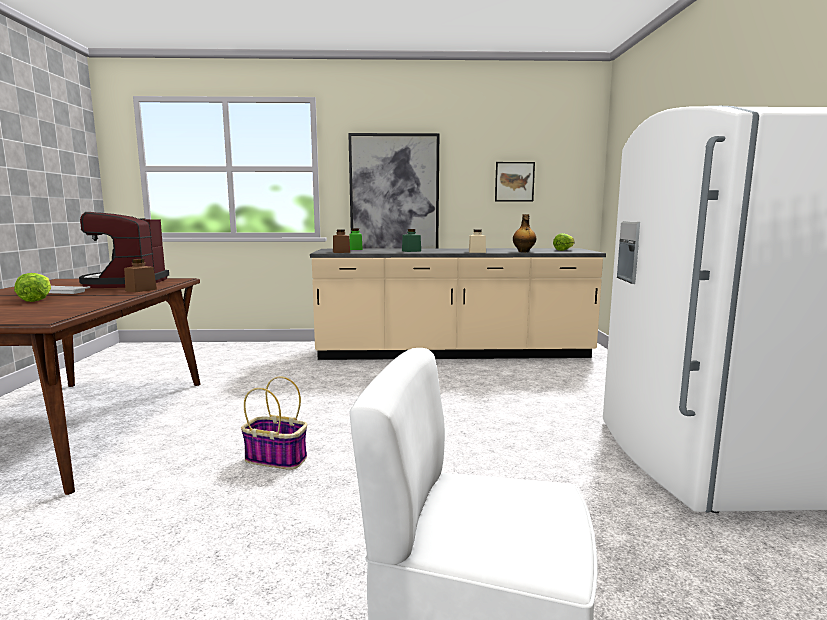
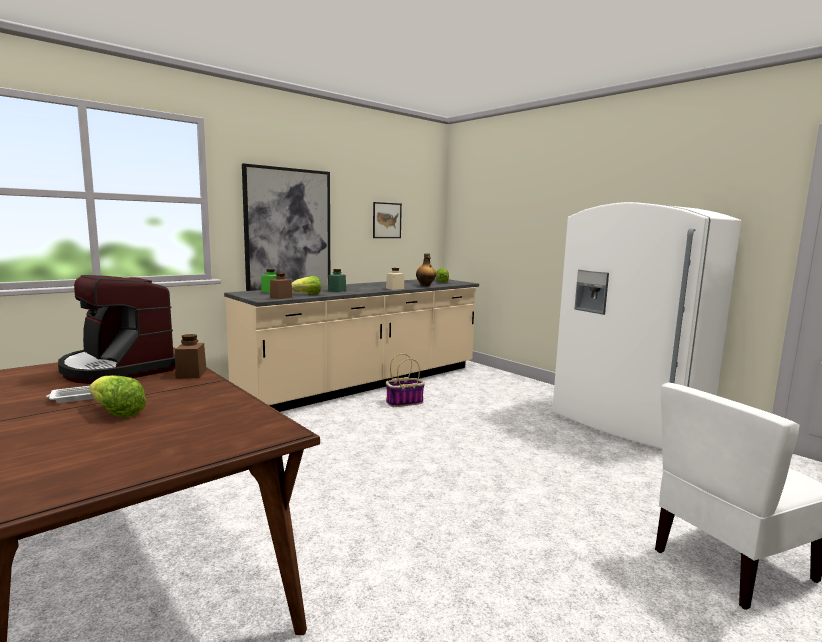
camera: 40 degrees left, 0 degrees up
(277, 459) = (419, 515): basket -> basket (405, 402)
(373, 251) = (307, 294): none -> lettuce

